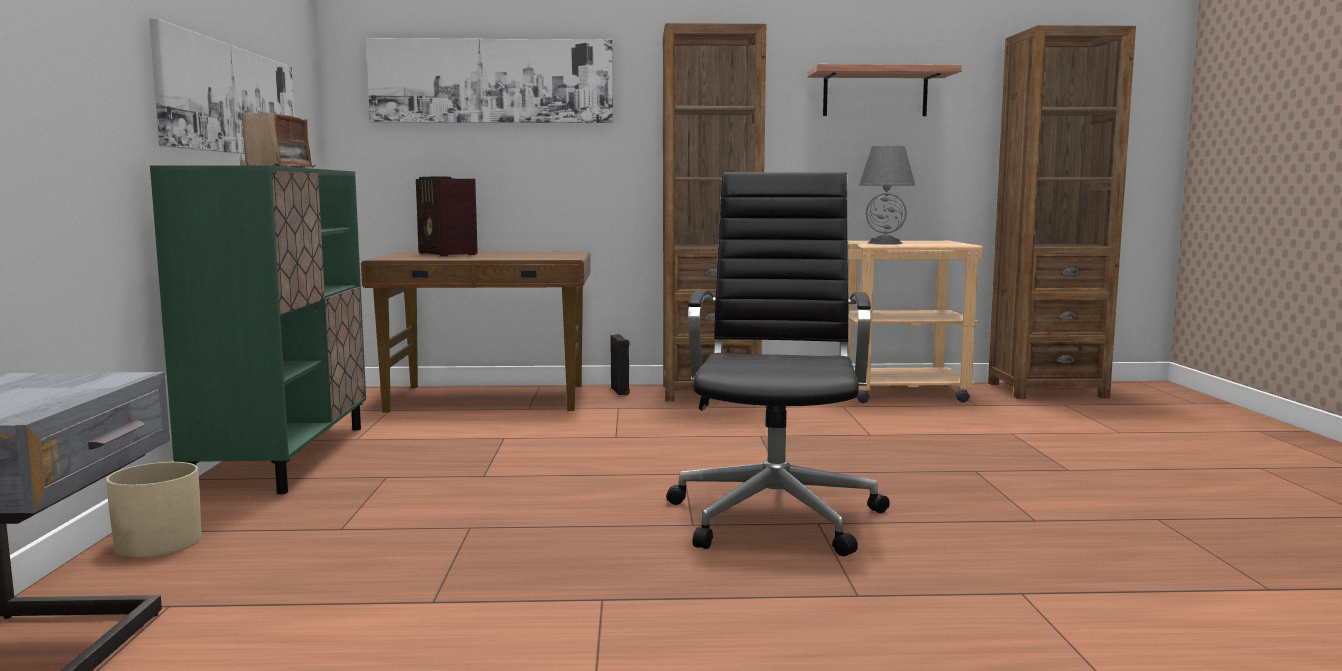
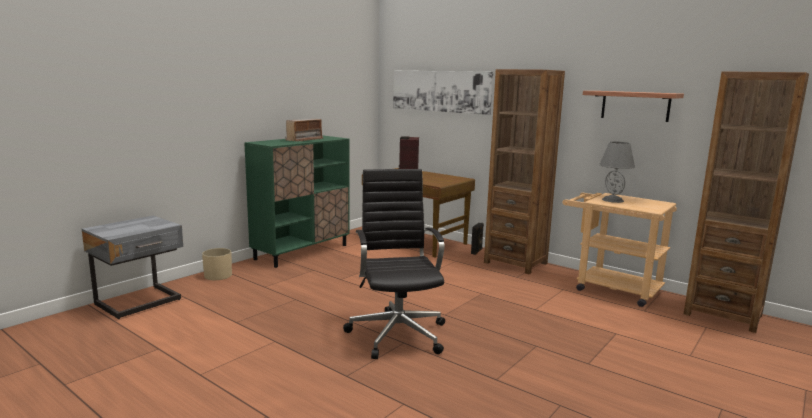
camera: 40 degrees right, 5 degrees up
(231, 100) = (305, 109): picture -> none
(776, 515) = (397, 333): black office chair -> black office chair turned 60 degrees counterclockwise

